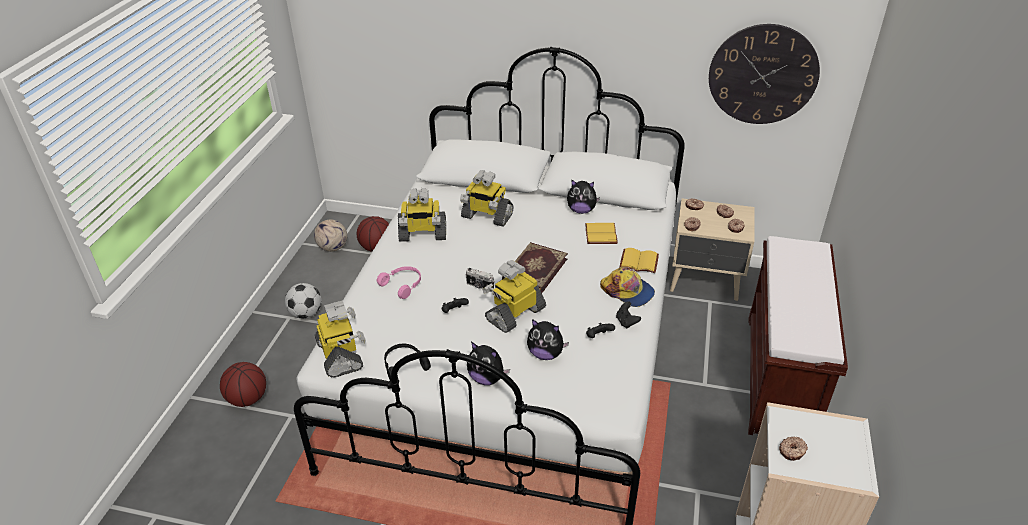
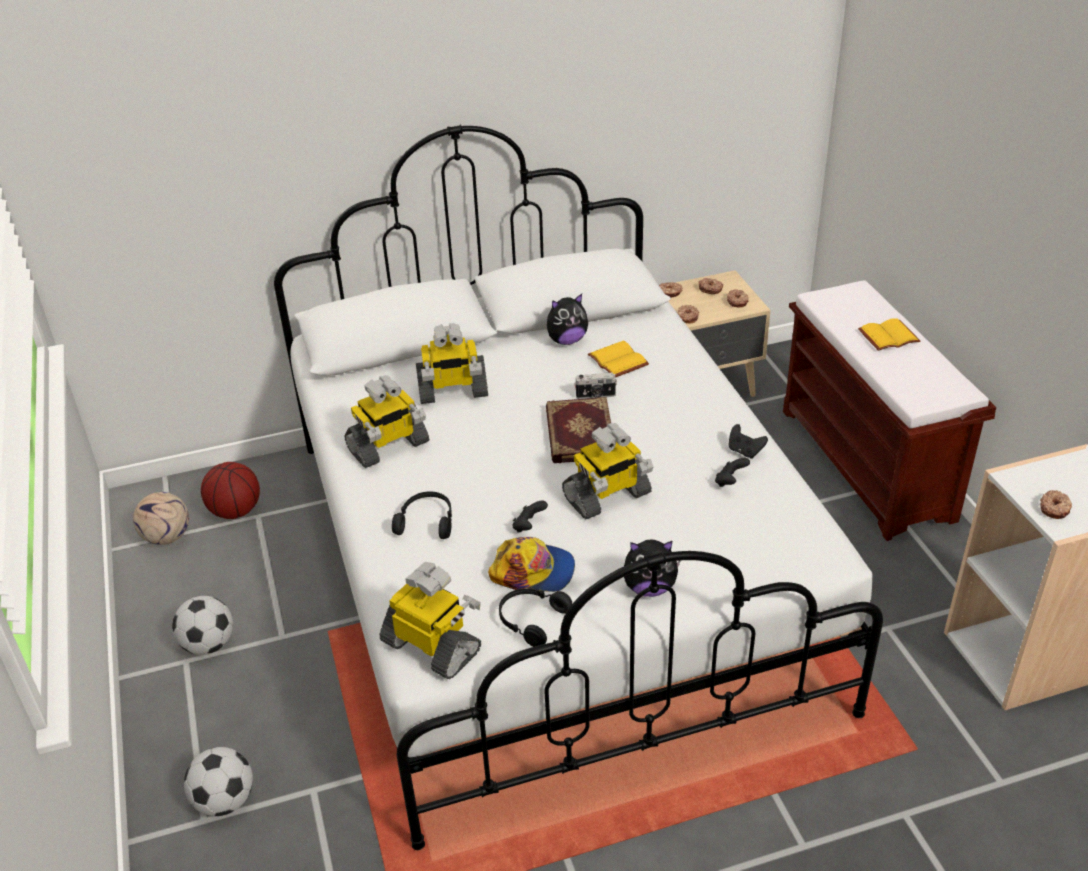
camera: 30 degrees left, 0 degrees up
(247, 399) = (225, 801): basketball -> football
(403, 285) = (427, 521): pink headphones -> black headphones
(479, 286) = (530, 482): camera -> camera (595, 396)
(515, 314) = (607, 496): toy robot -> toy robot turned 135 degrees counterclockwise
(545, 354) = (689, 528): plush toy -> none
(628, 291) = (713, 415): cap -> cap (533, 571)
(639, 261) = (693, 375): yellow book -> yellow book (888, 335)
(763, 75) = (723, 94): wall clock -> none

